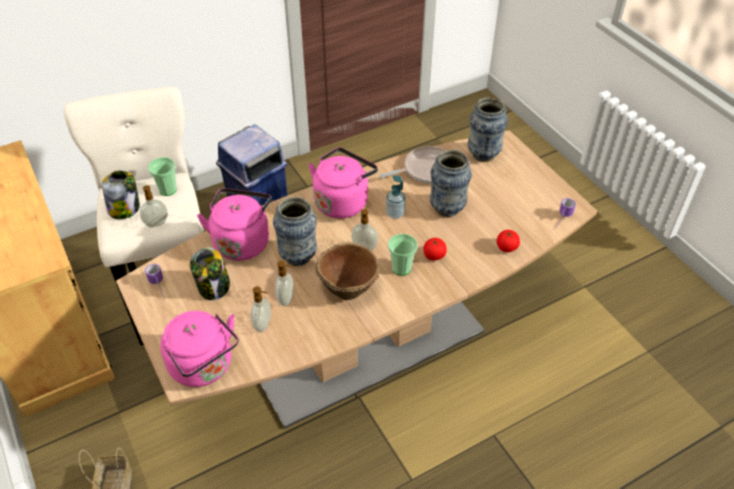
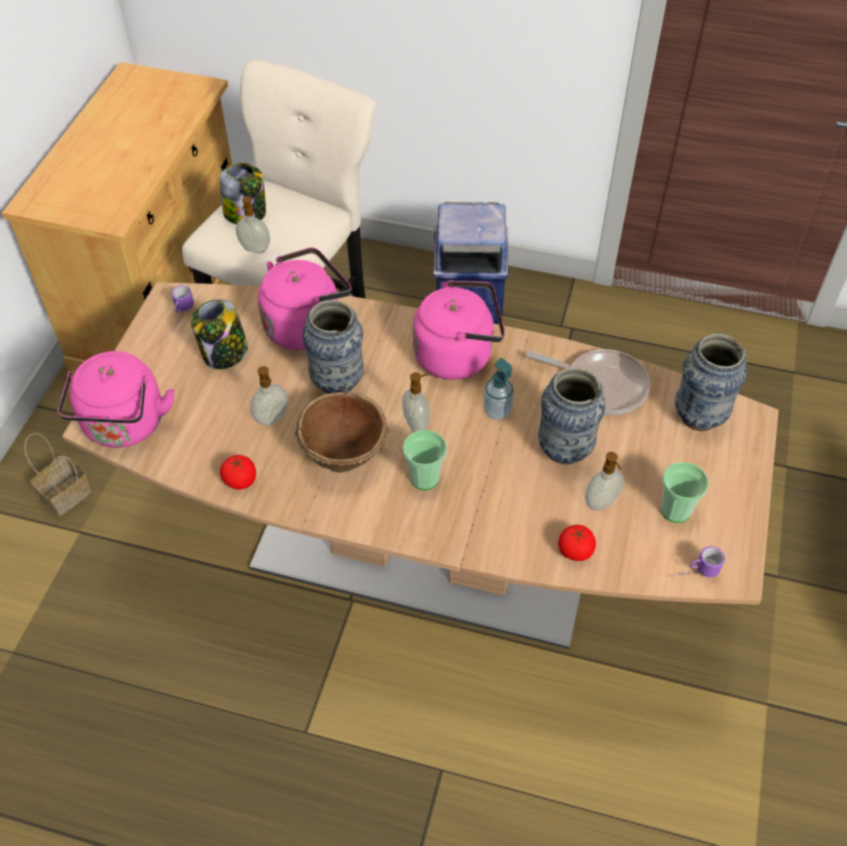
camera: 45 degrees right, 5 degrees up
(167, 190) = (305, 219): cup -> cup (675, 510)
(263, 324) = (221, 427): soap dispenser -> soap dispenser (601, 503)
(434, 255) = (478, 492): tomato -> tomato (240, 480)

